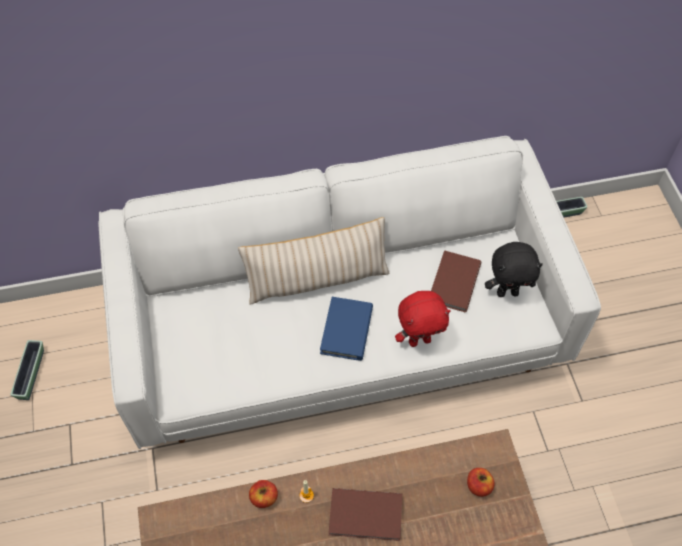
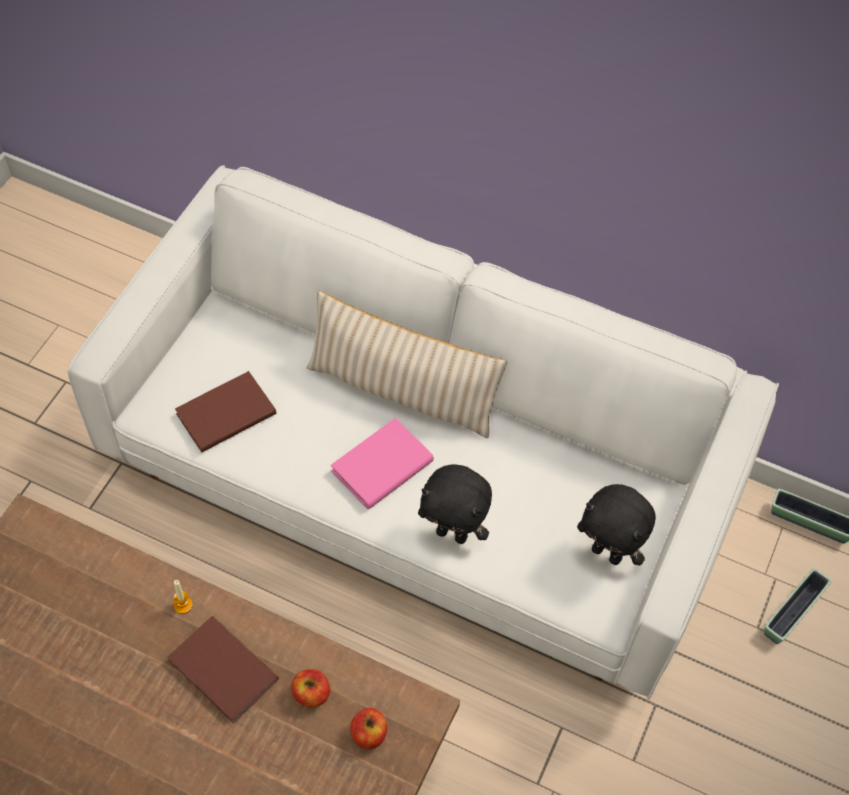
camera: 35 degrees right, 0 degrees up
(31, 374) = (72, 306): planter -> planter (792, 612)
(264, 497) = (140, 575): apple -> apple (311, 694)
(346, 330) = (382, 467): blue book -> pink book
(419, 340) = (453, 533): red plush toy -> black plush toy
(452, 283) = (551, 498): brown book -> brown book (224, 413)

